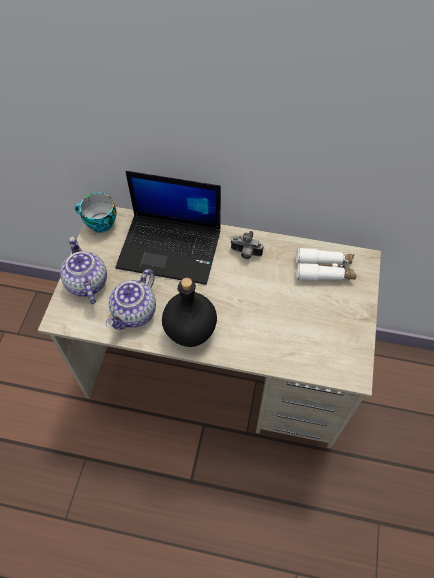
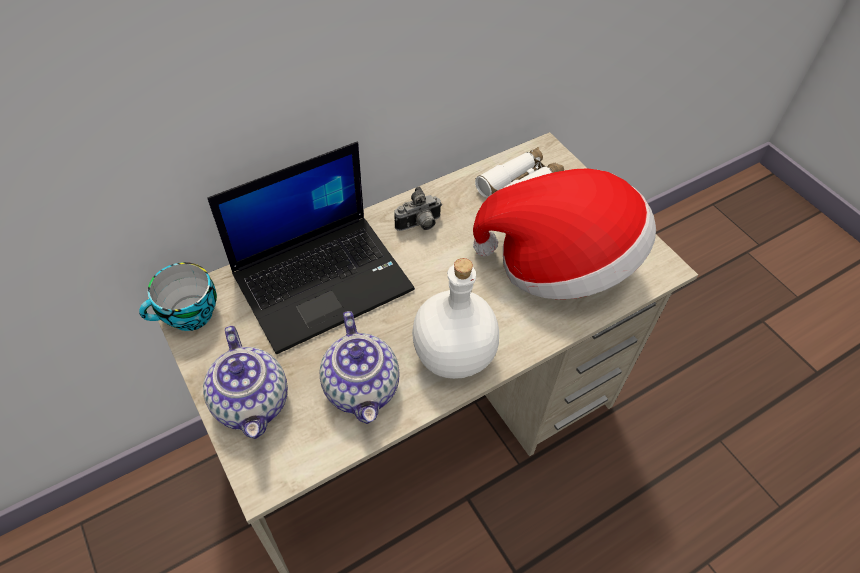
camera: 45 degrees left, 5 degrees down
(86, 283) = (253, 403): teapot -> teapot turned 135 degrees counterclockwise
(191, 331) = (455, 355): black bottle -> white bottle
(296, 327) = (559, 263): none -> hat

